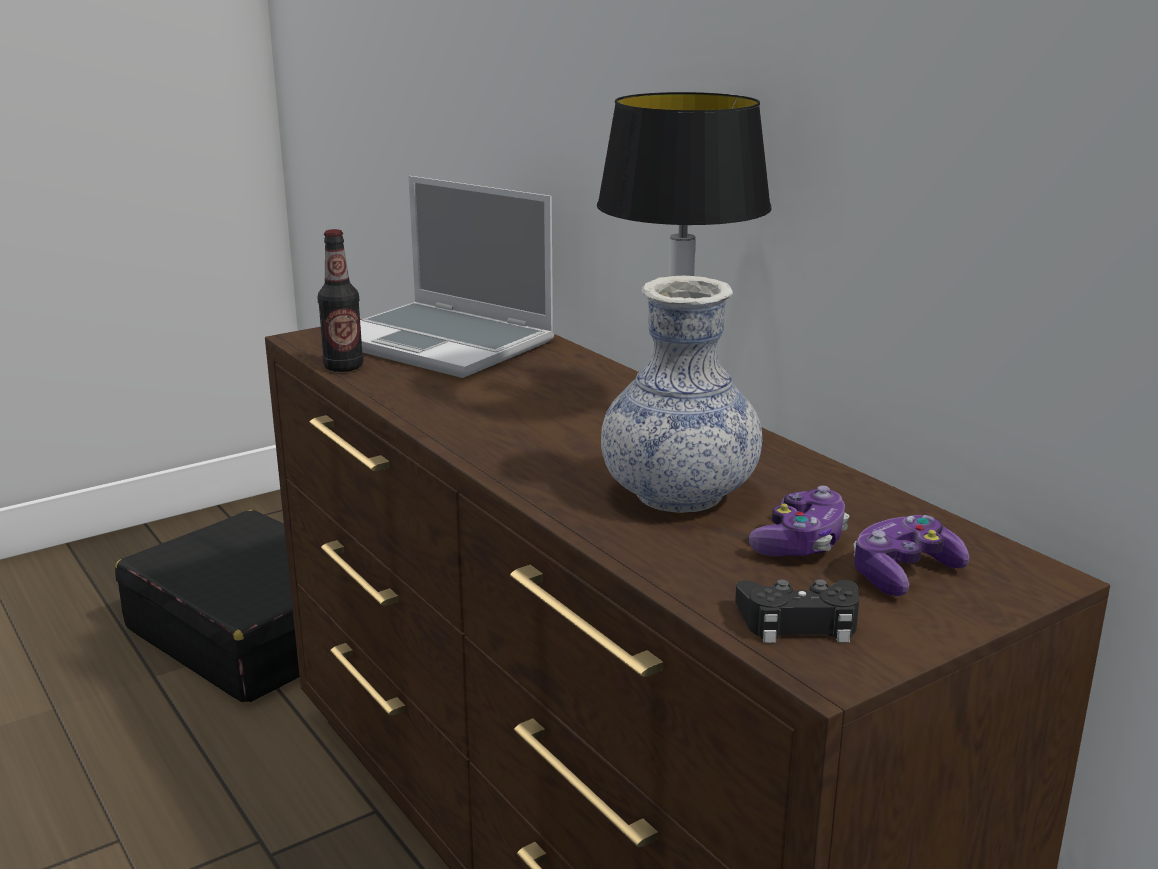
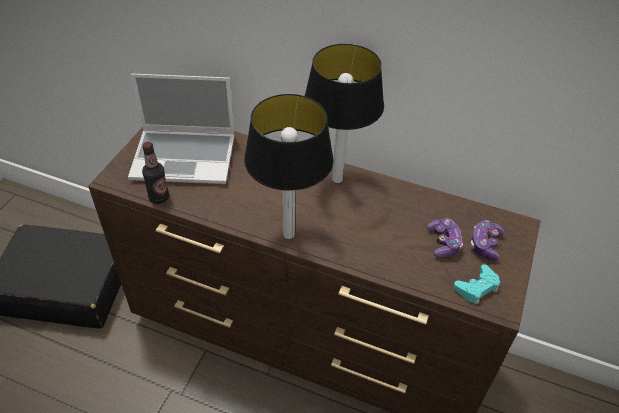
camera: 35 degrees left, 25 degrees up
(495, 450) = (289, 234): none -> table lamp
(679, 495) = (382, 232): vase -> none
(799, 622) = (477, 288): black game controller -> turquoise game controller

